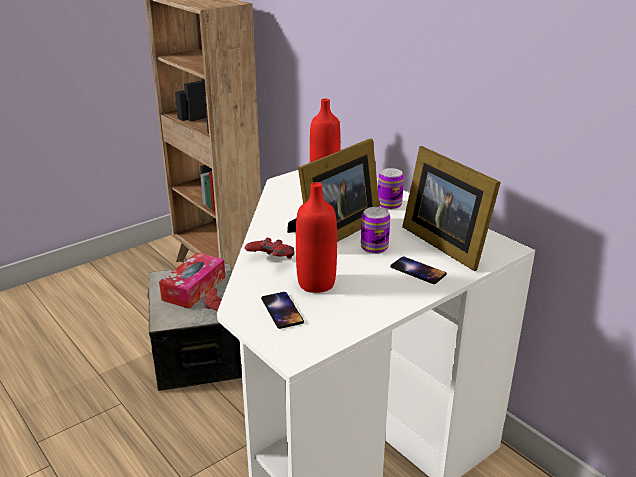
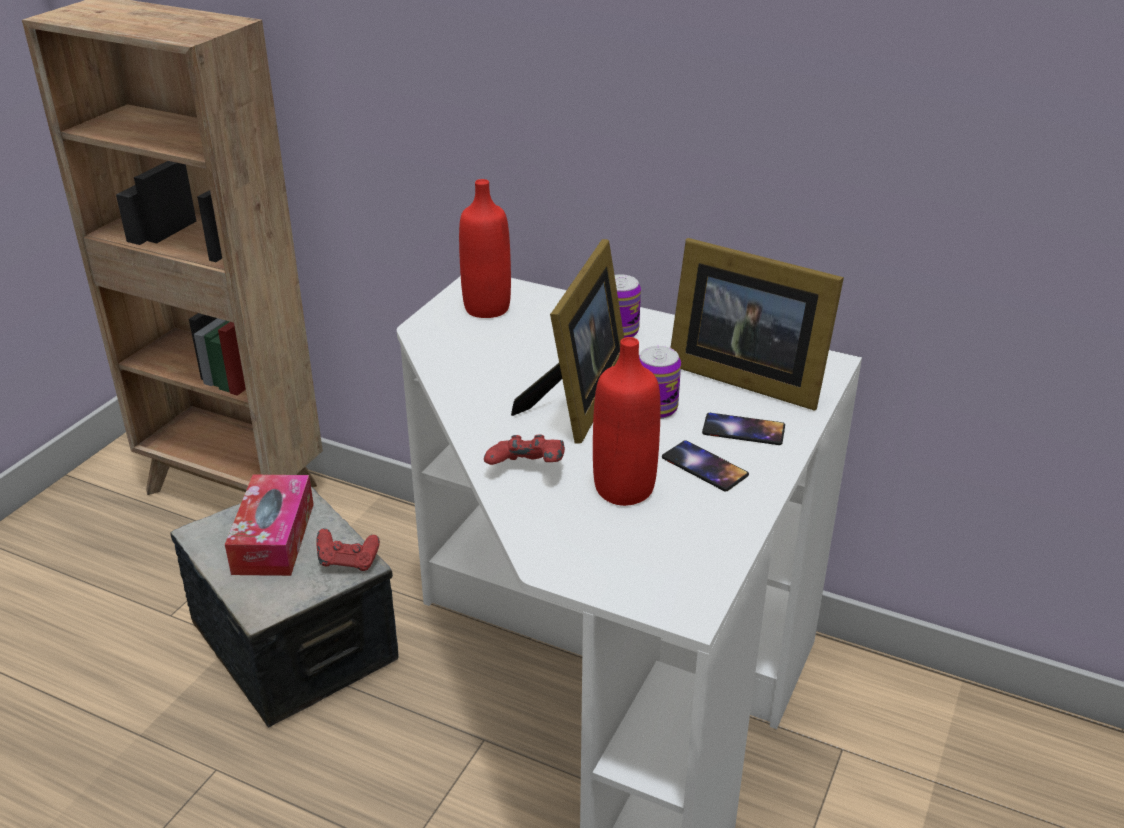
camera: 25 degrees left, 5 degrees up
(282, 310) = (613, 546): phone -> phone (704, 466)

